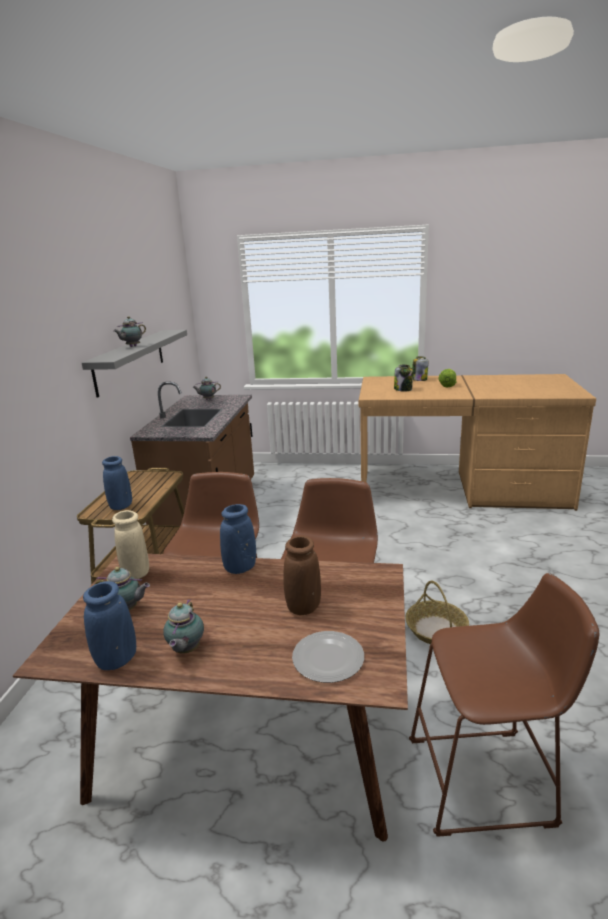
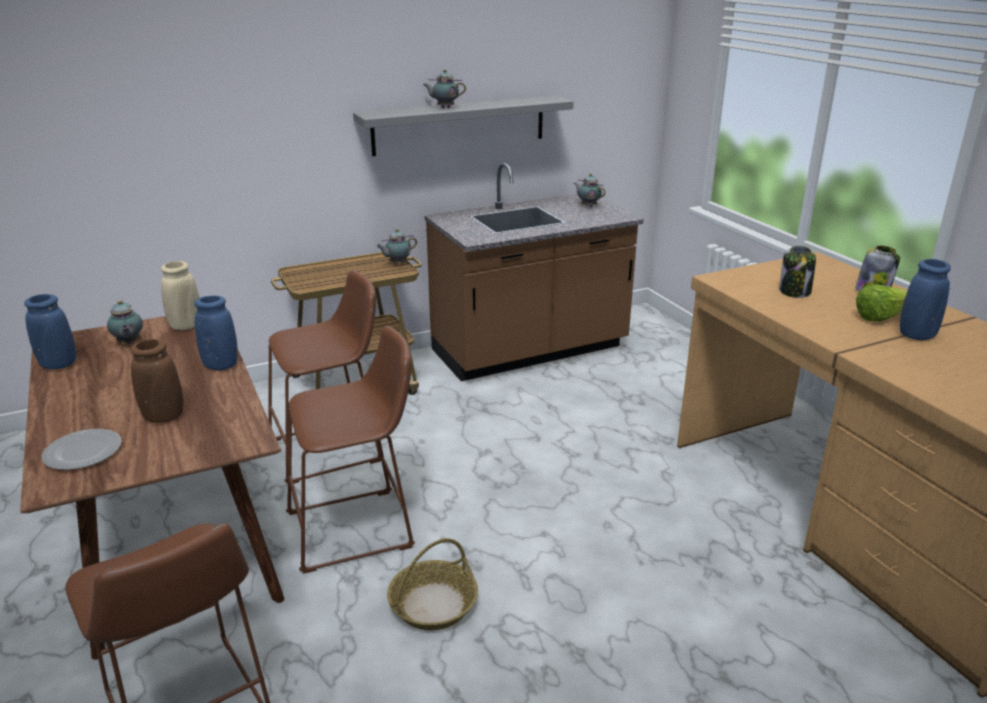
camera: 55 degrees right, 5 degrees up
(121, 506) = (315, 277): blue vase -> blue vase (917, 335)
(185, 650) = (78, 386): teapot -> teapot (397, 263)

